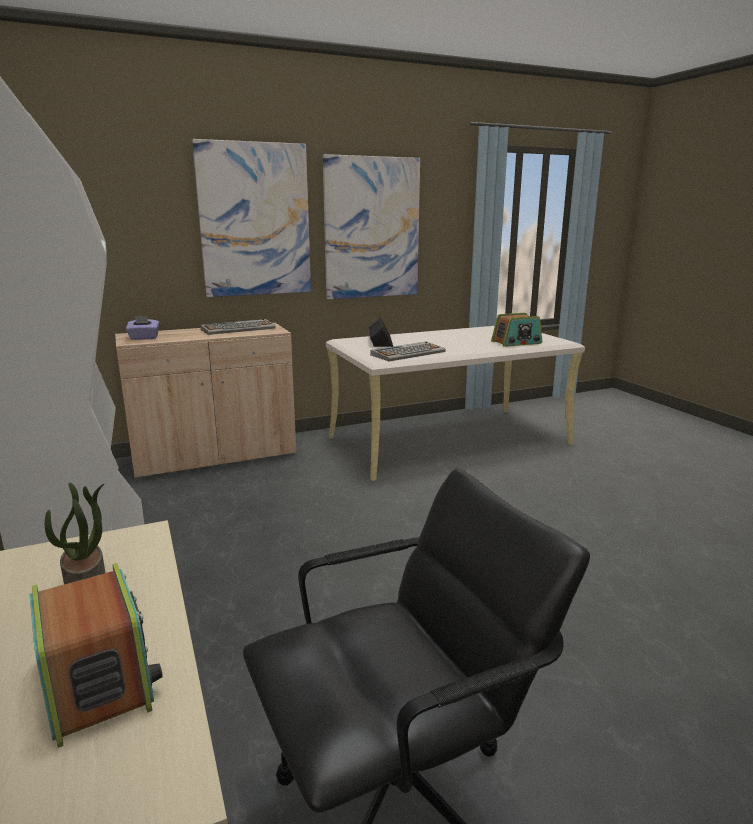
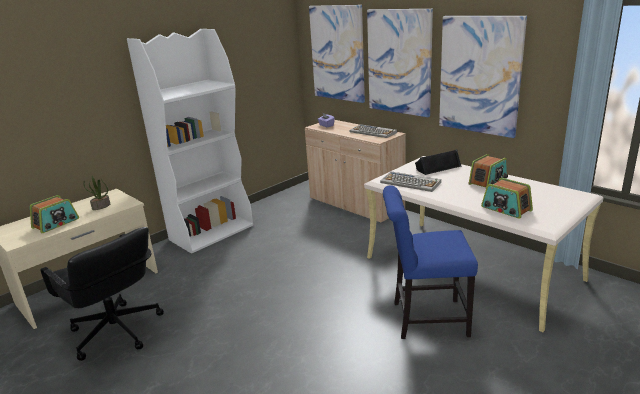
camera: 70 degrees right, 5 degrees up
(122, 214) = (337, 53): none -> picture
(444, 336) = (488, 181): none -> radio
(528, 482) = (425, 319): none -> blue chair

